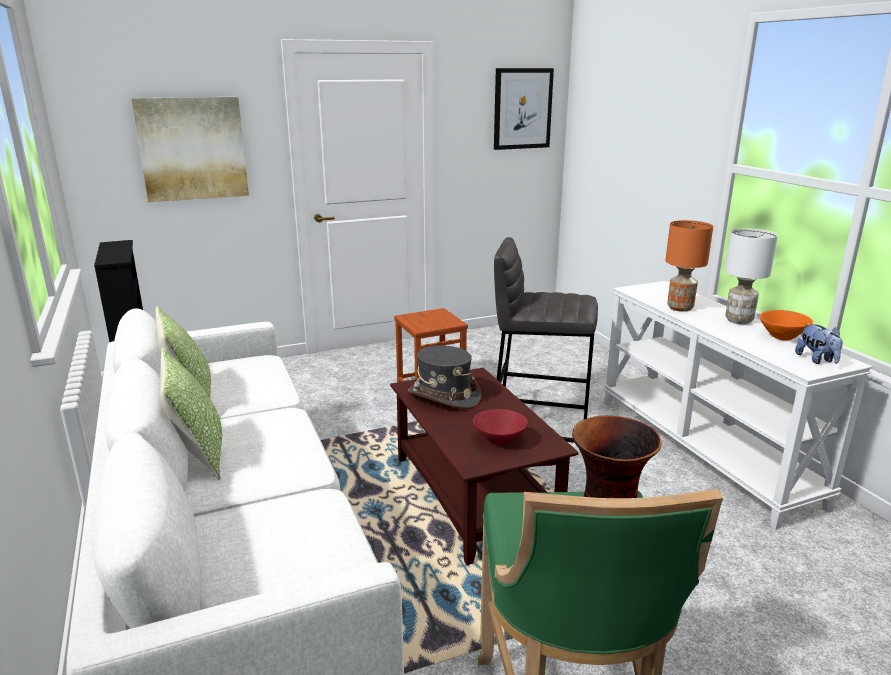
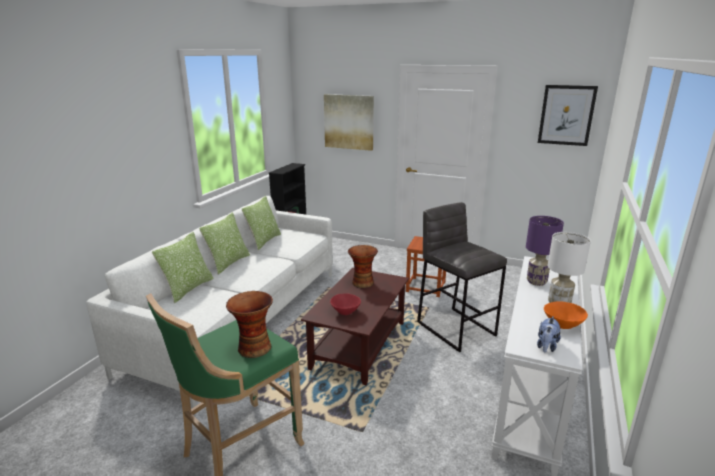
camera: 45 degrees right, 0 degrees up
(209, 530) = (188, 289): none -> pillow
(443, 396) = (362, 282): grey hat -> vase
(680, 308) = (536, 282): orange table lamp -> purple table lamp

